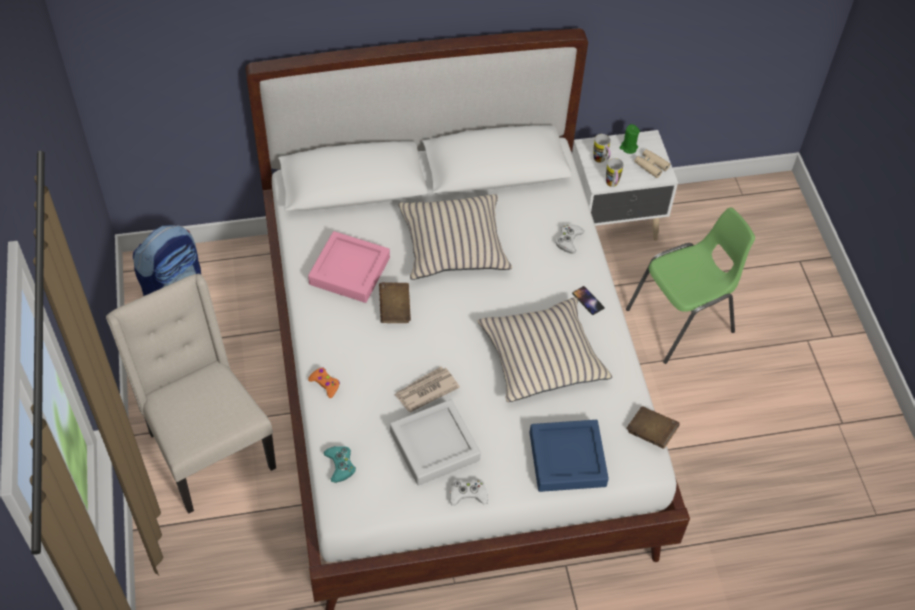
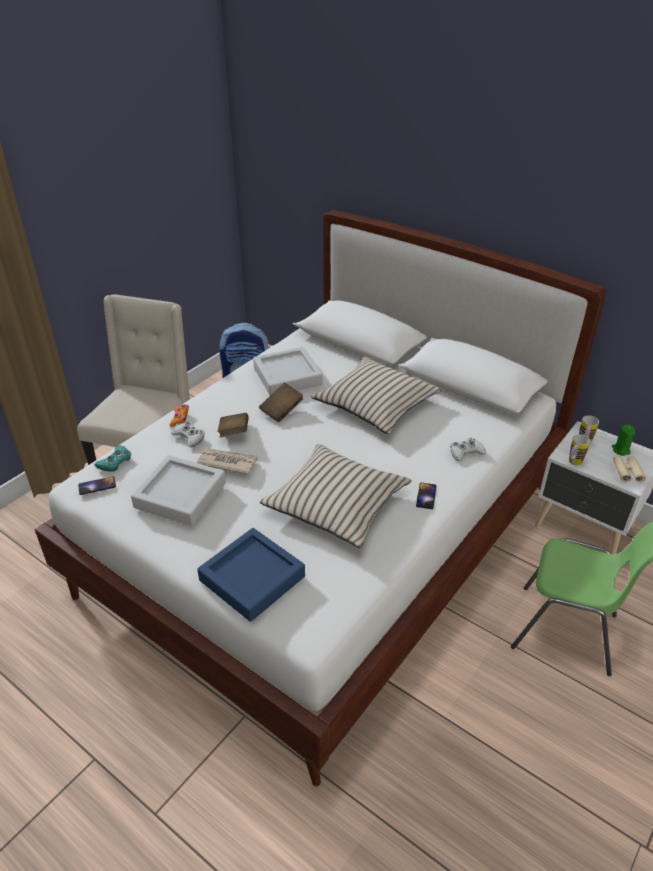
camera: 50 degrees right, 15 degrees down
(349, 271) = (287, 376): pink tray -> grey tray
(360, 495) = (97, 486): none -> phone
(468, 494) = (154, 540): white game controller -> white game controller (189, 437)
(651, 433) = (344, 618): brown book -> brown book (234, 433)

